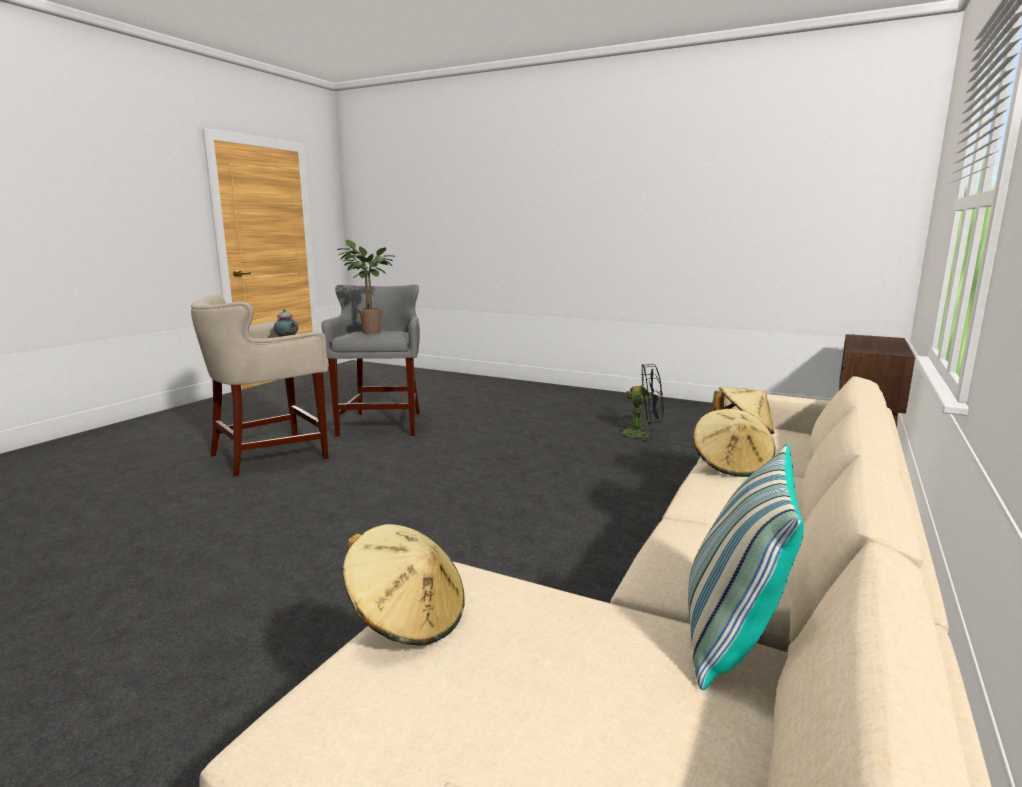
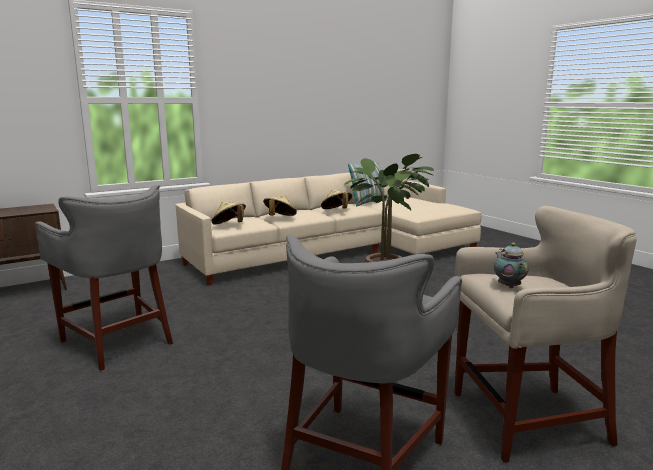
camera: 150 degrees left, 0 degrees up
(407, 618) = (437, 210): beige hat -> beige hat (336, 211)
(642, 434) = (118, 341): black fan -> grey stool

